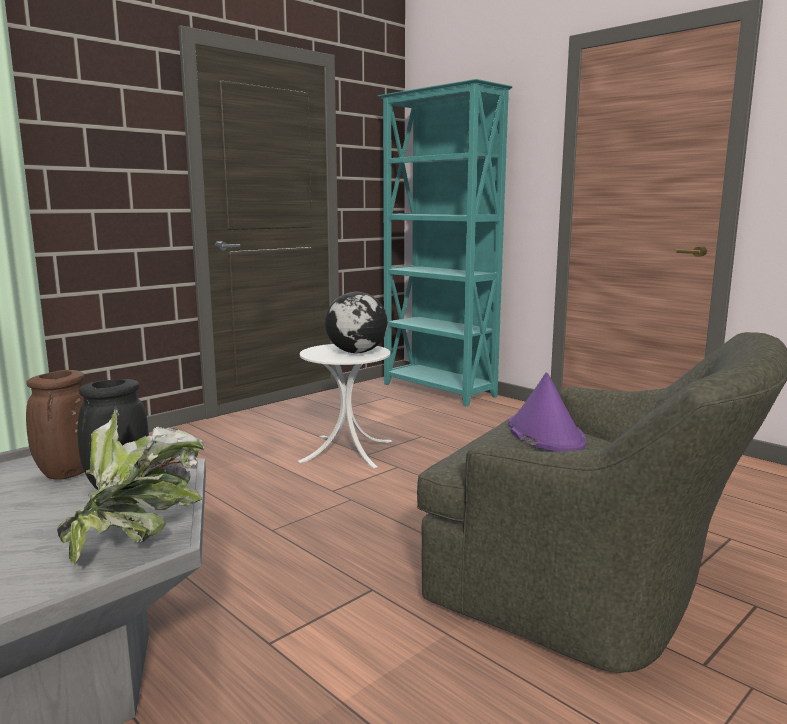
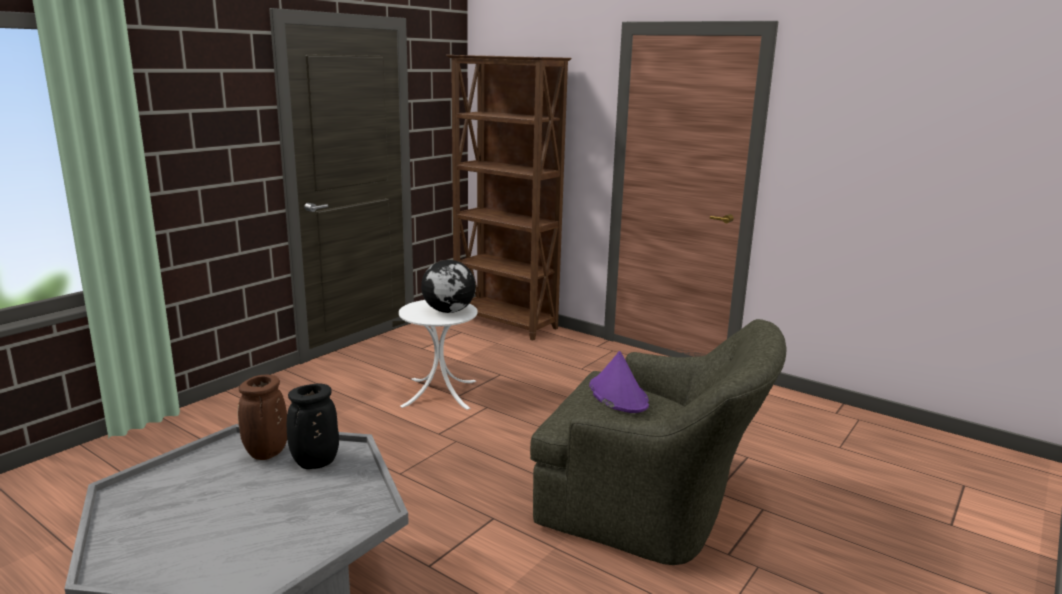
camera: 10 degrees left, 5 degrees up
(139, 540) = (357, 507): potted plant -> none
(438, 391) = (505, 323): turquoise bookcase -> brown bookcase

